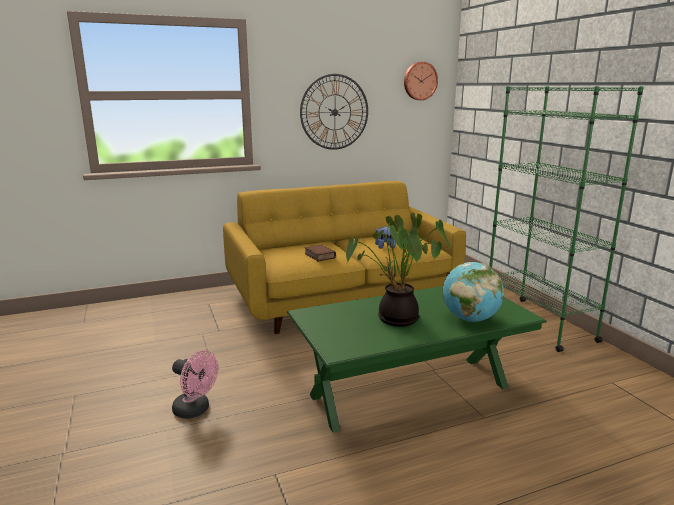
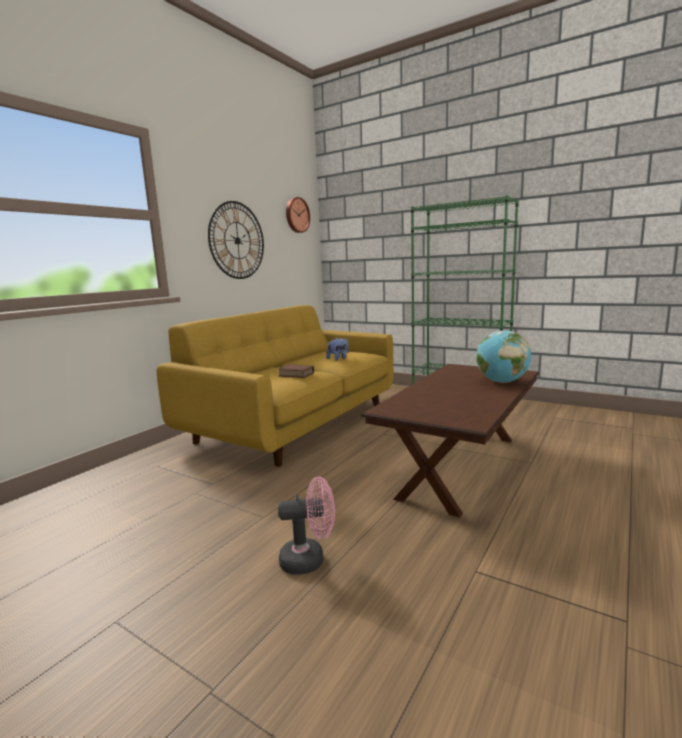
camera: 35 degrees left, 5 degrees down
(395, 320) = (459, 395): potted plant -> none
(410, 391) = (460, 465): green coffee table -> brown coffee table

